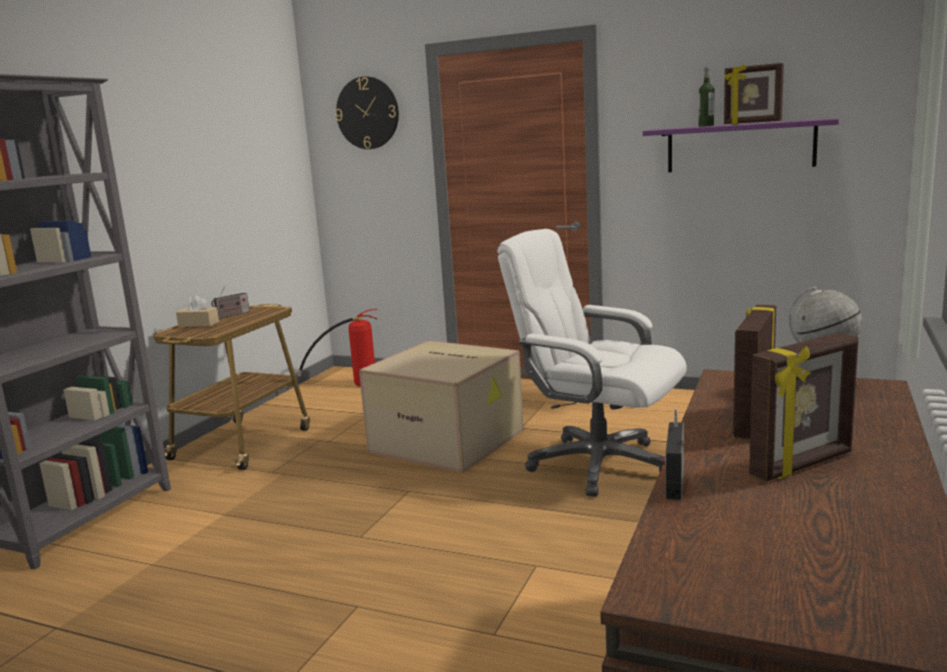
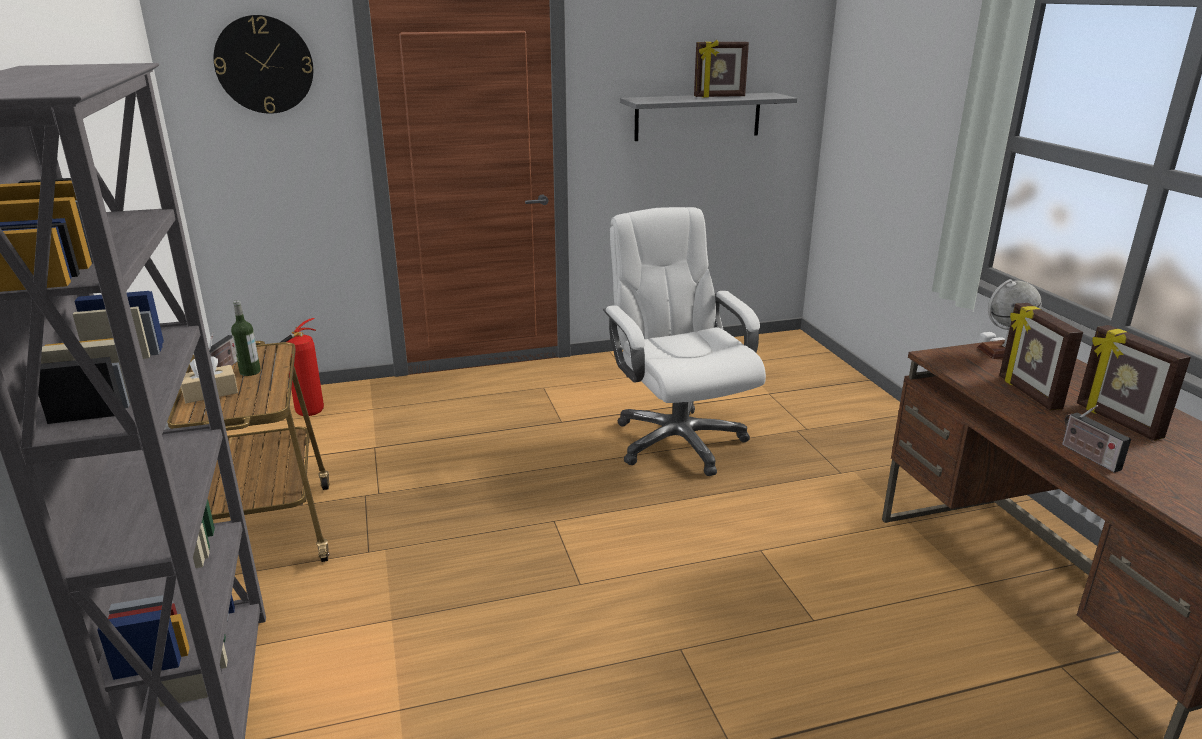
camera: 40 degrees left, 10 degrees up
(449, 440) = (512, 455): cardboard box -> none
(597, 464) = (678, 441): white office chair -> white office chair turned 75 degrees clockwise
(706, 126) = (681, 98): bottle -> bottle (250, 372)
(740, 147) = (698, 116): purple shelf -> grey shelf
(803, 465) = (1117, 421): picture frame -> picture frame turned 135 degrees clockwise

